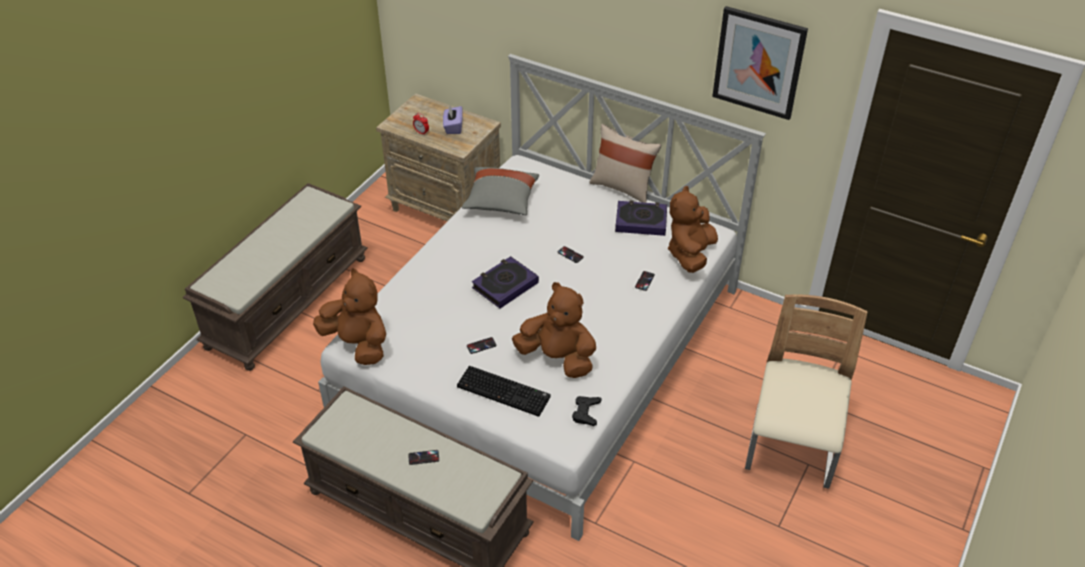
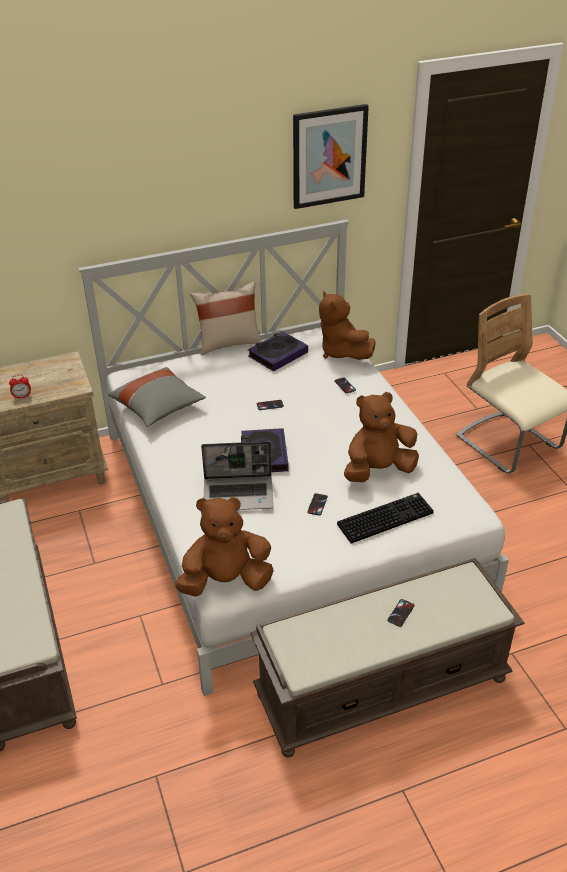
camera: 50 degrees left, 5 degrees down
(447, 298) = (239, 494): none -> laptop
(453, 127) = (44, 377): purple tissue box -> none
(586, 412) = (453, 486): black game controller -> none

